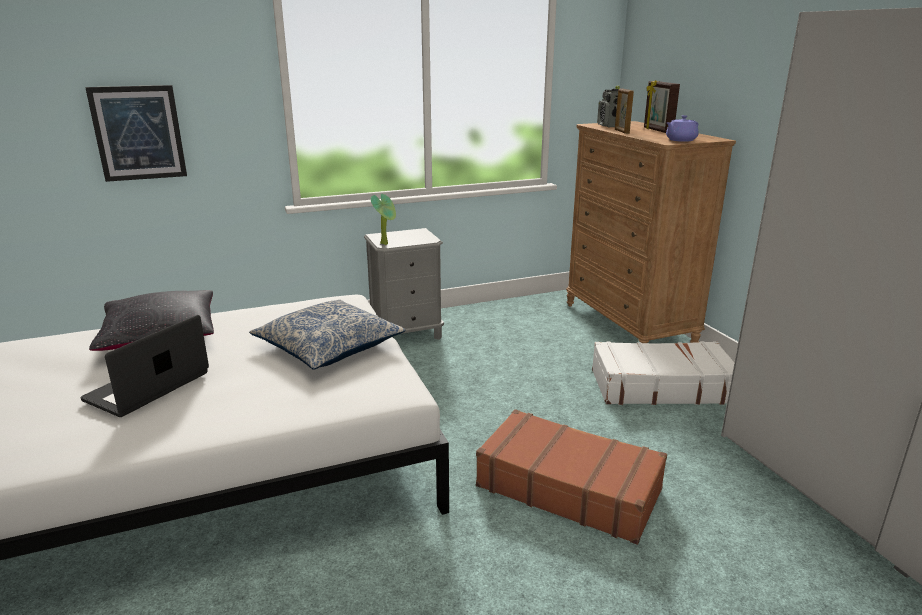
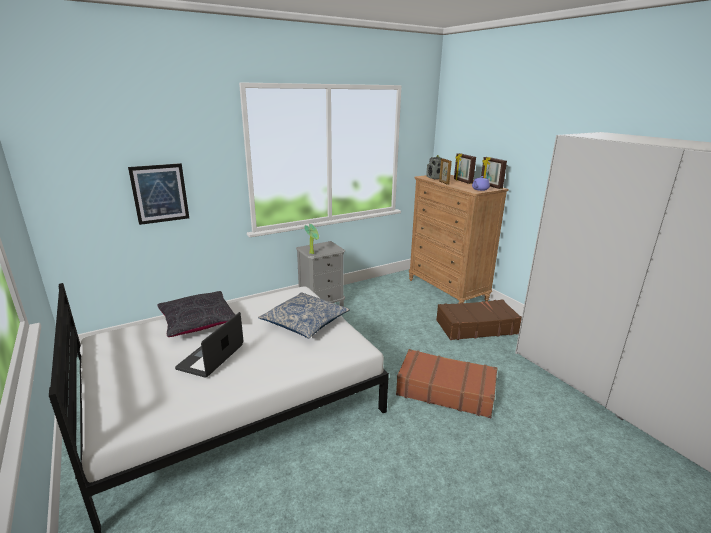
camera: 10 degrees left, 0 degrees up
(661, 386) = (476, 327): white suitcase -> brown suitcase
(704, 137) = (490, 186): none -> picture frame

